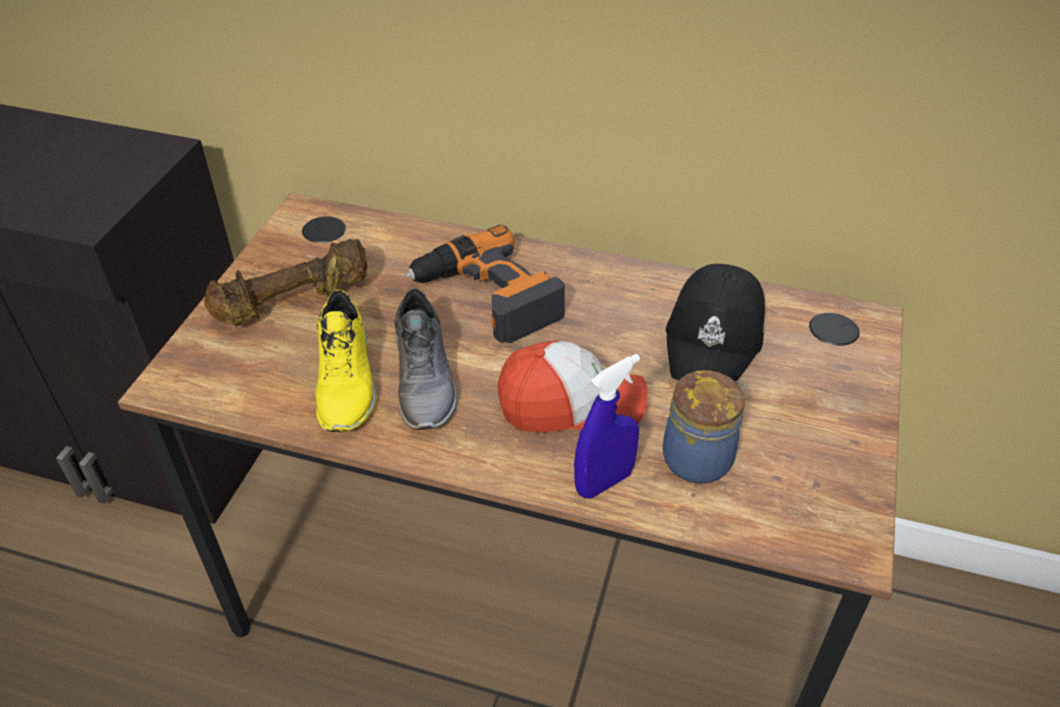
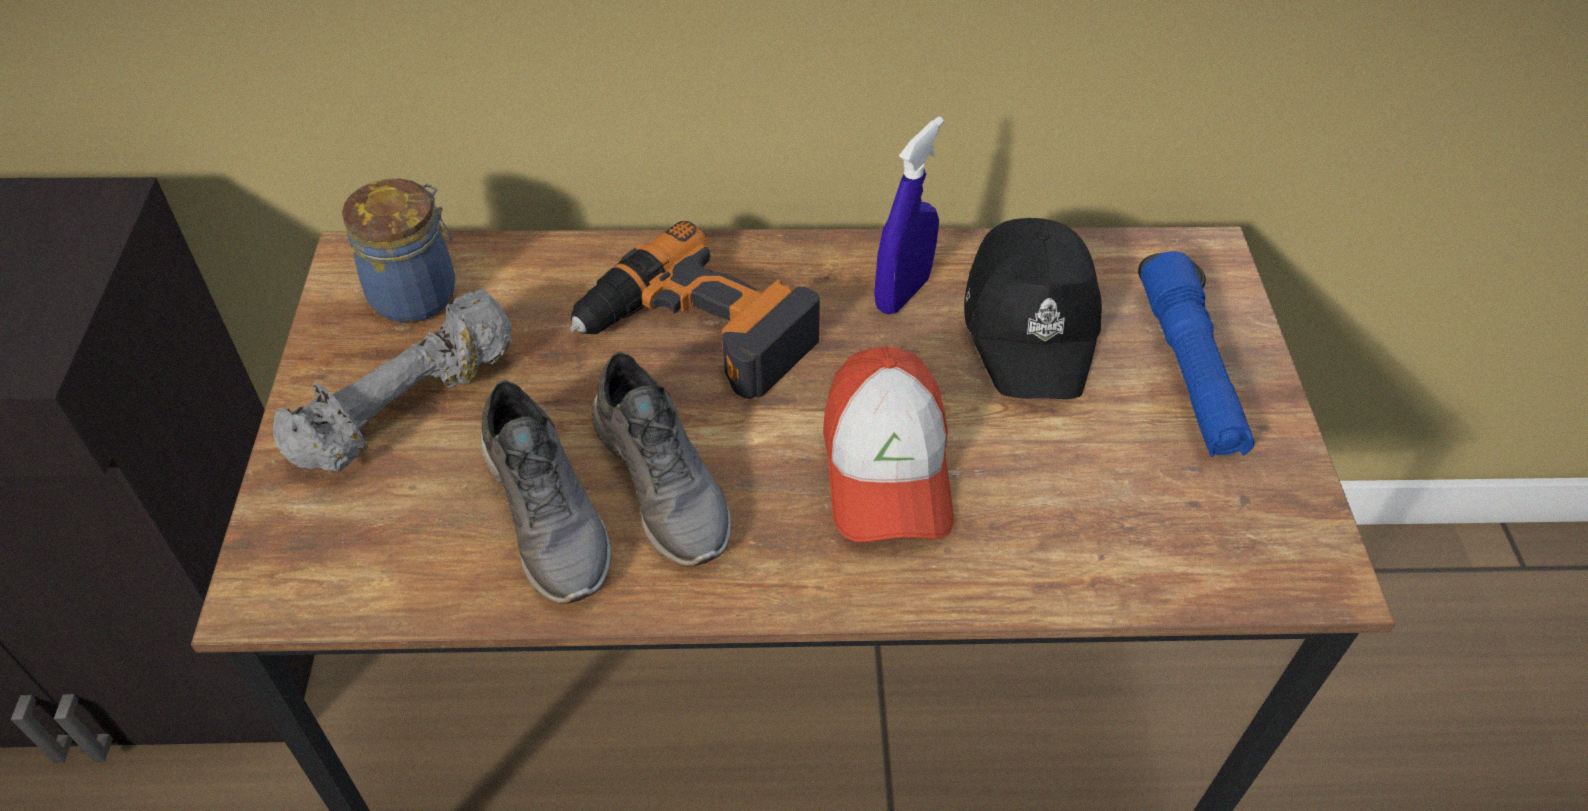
camera: 20 degrees left, 5 degrees up
(294, 302) = (409, 408): brown dumbbell -> grey dumbbell
(348, 381) = (550, 514): yellow shoe -> grey shoe
(571, 404) = (886, 468): cap -> cap turned 105 degrees clockwise
(604, 482) = (979, 572): blue spray bottle -> blue spray bottle (902, 293)
(700, 458) = (1087, 502): jar -> jar (417, 293)
(815, 393) = (1189, 371): none -> blue flashlight

